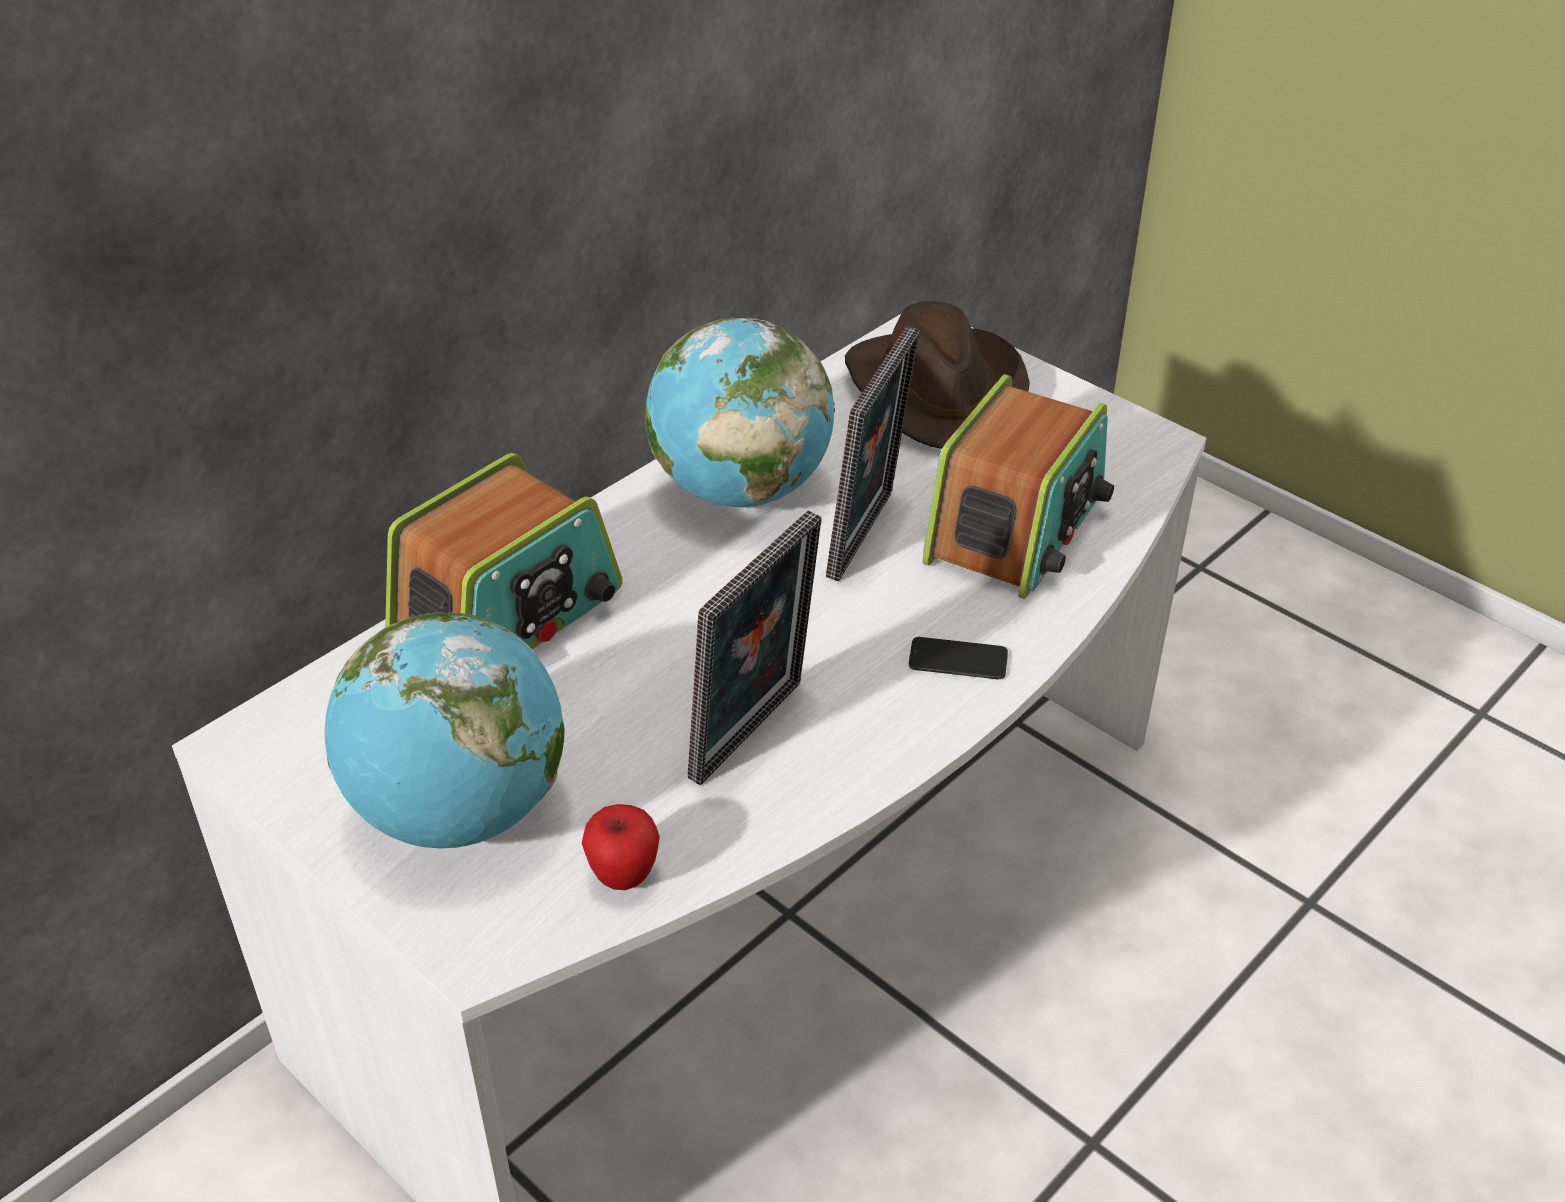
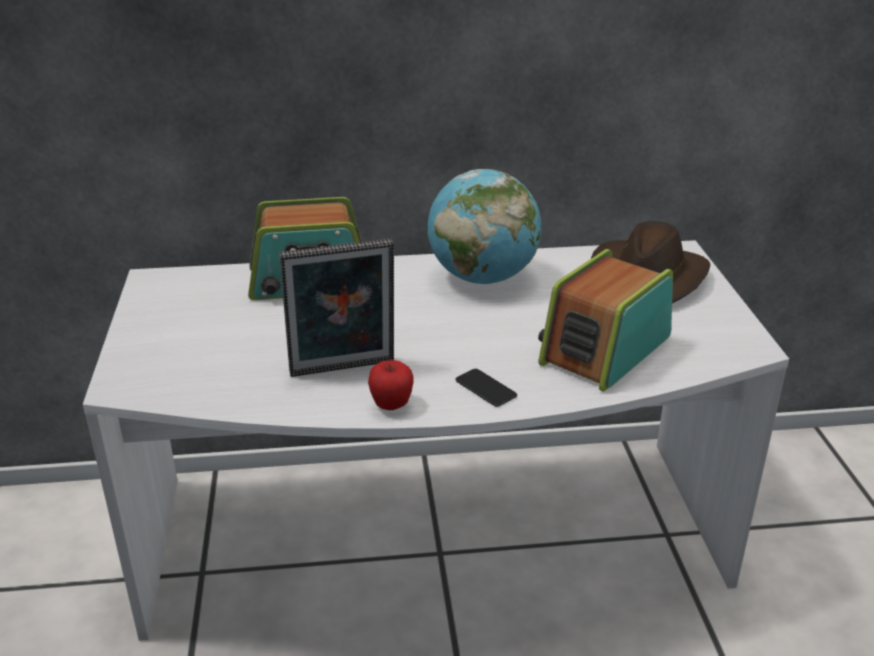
camera: 40 degrees right, 10 degrees down
(460, 812) = (187, 338): globe -> none
(624, 875) = (210, 392): apple -> apple (391, 405)
(869, 537) = (517, 321): picture frame -> none
(1016, 528) = (604, 350): radio -> radio turned 150 degrees clockwise

